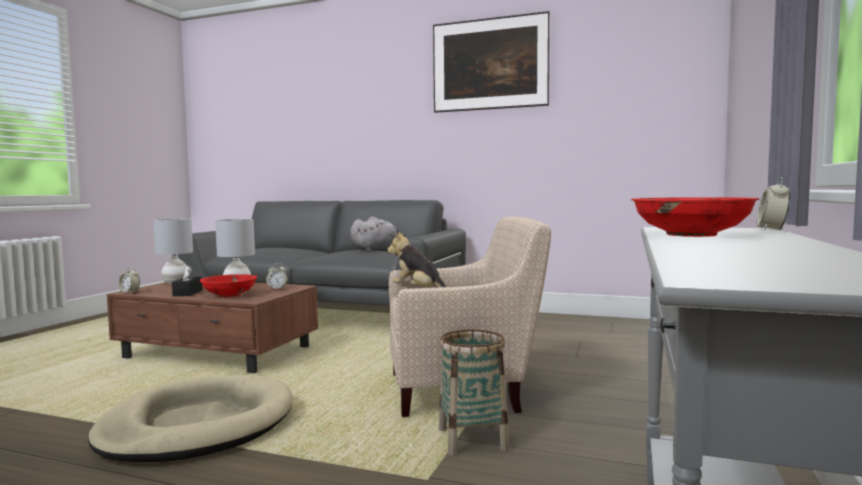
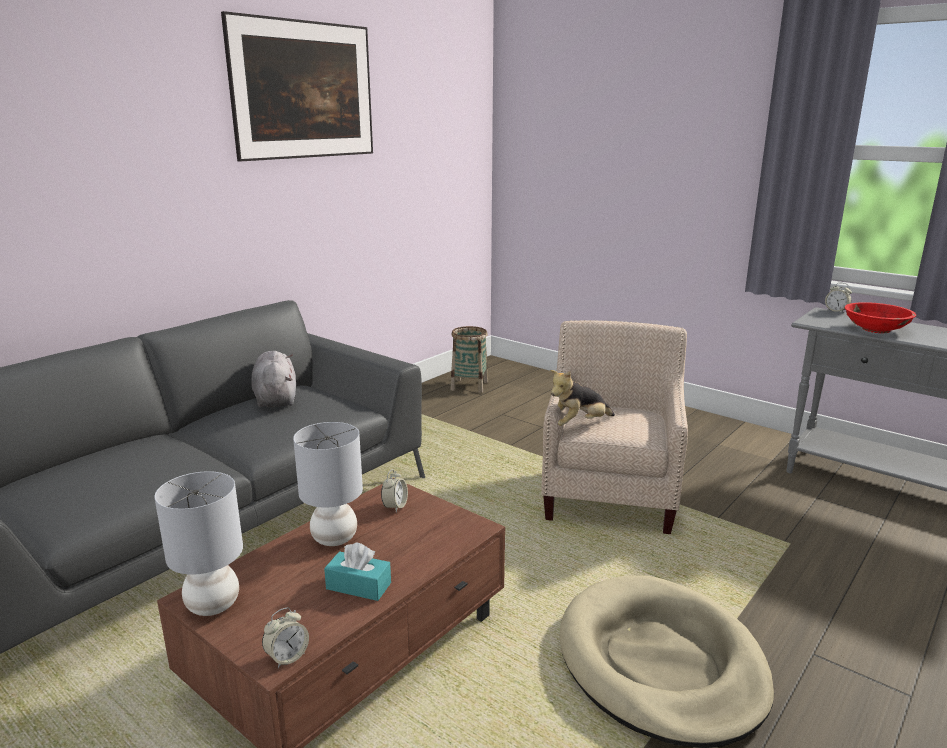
camera: 70 degrees left, 15 degrees up
(188, 293) = (358, 586): black tissue box -> turquoise tissue box
(229, 295) = (417, 546): red bowl -> none
(472, 440) = (721, 513): basket -> basket (469, 386)

